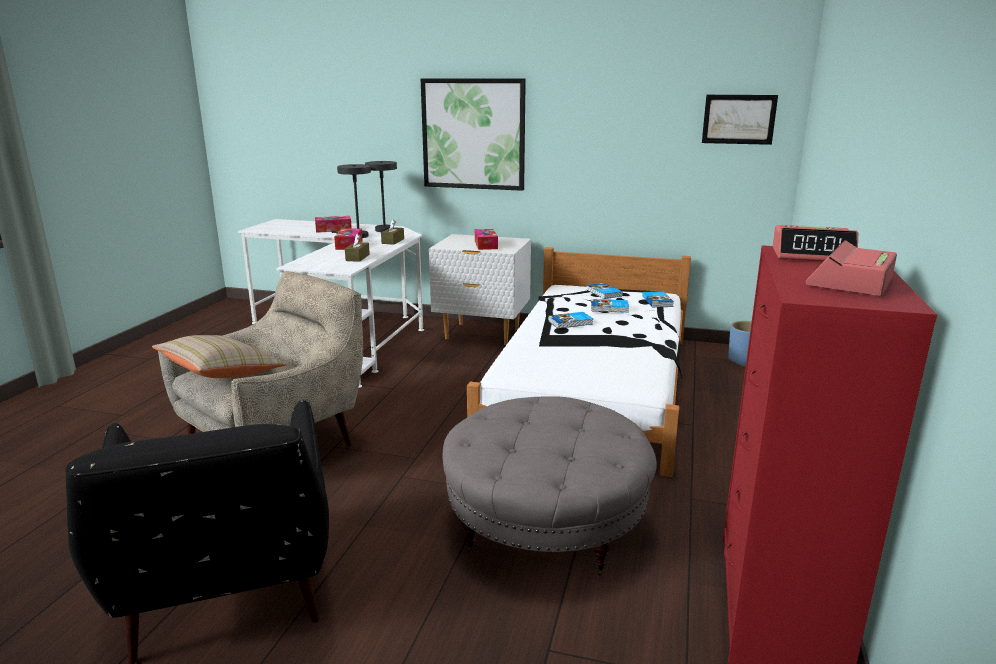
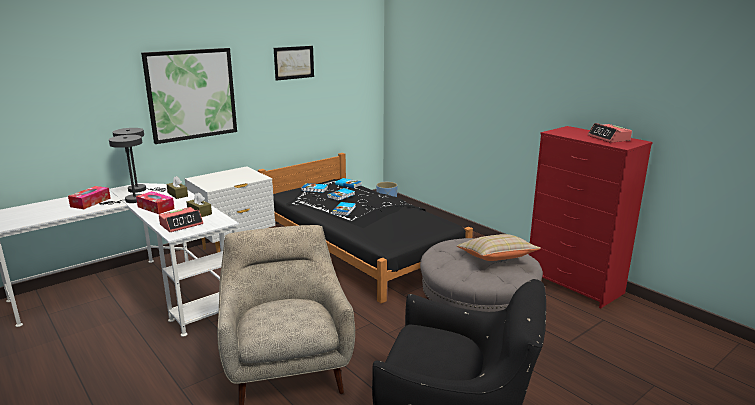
camera: 55 degrees left, 0 degrees up
(222, 374) = (281, 324): beige pillow -> beige pillow (496, 259)
(486, 245) = (235, 178): tissue box -> none
(593, 386) = (358, 246): white bed -> black bed
(738, 119) = (355, 65): picture -> picture (294, 62)
(812, 255) = (565, 132): alarm clock -> alarm clock (181, 224)

